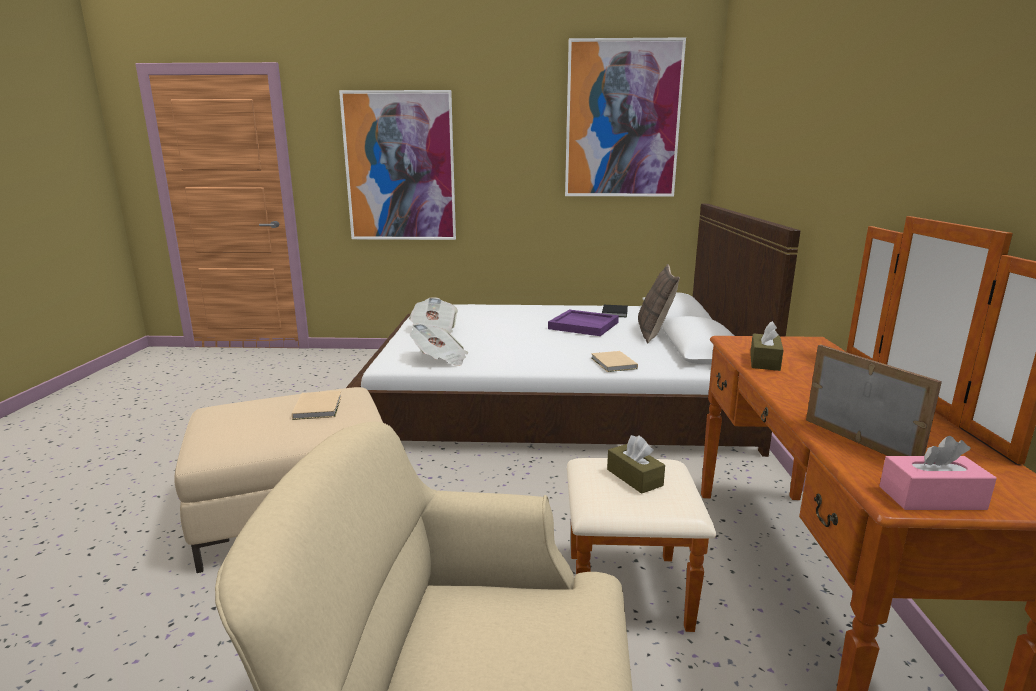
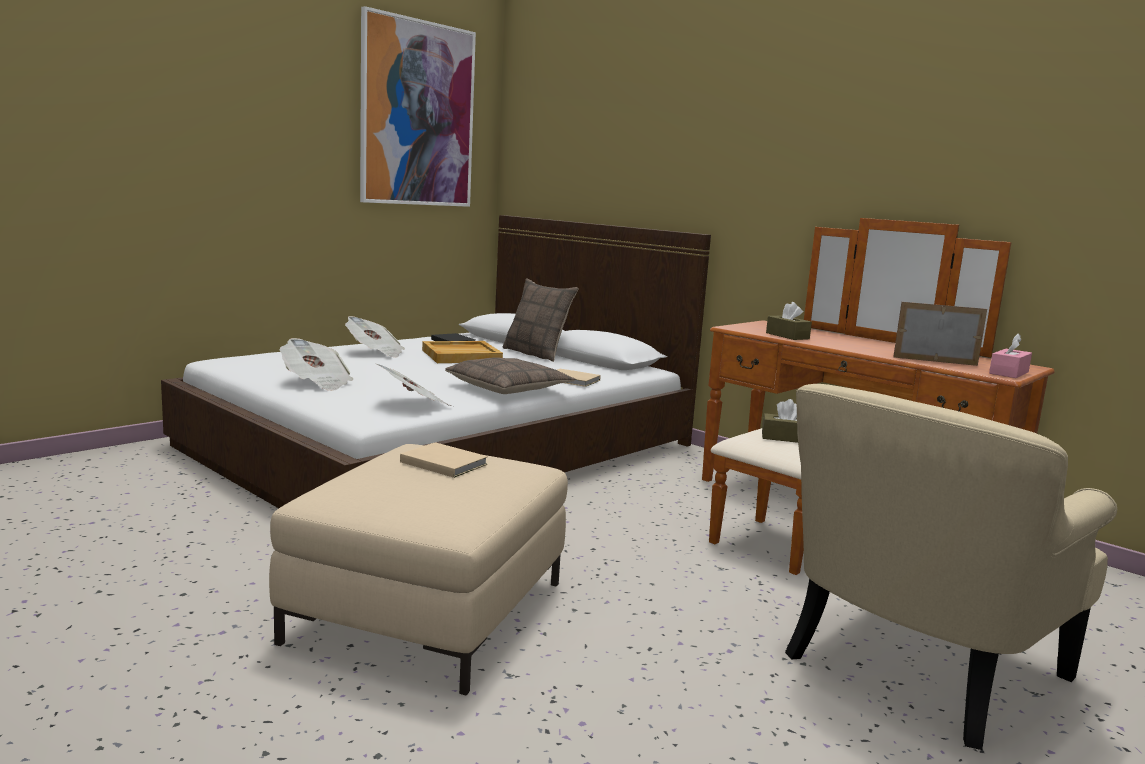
camera: 50 degrees left, 5 degrees down
(400, 167) = (134, 148): picture -> none
(530, 314) = (375, 353): none -> newspaper
(541, 360) = (509, 388): none -> pillow
(584, 325) = (462, 355): purple tray -> beige tray

